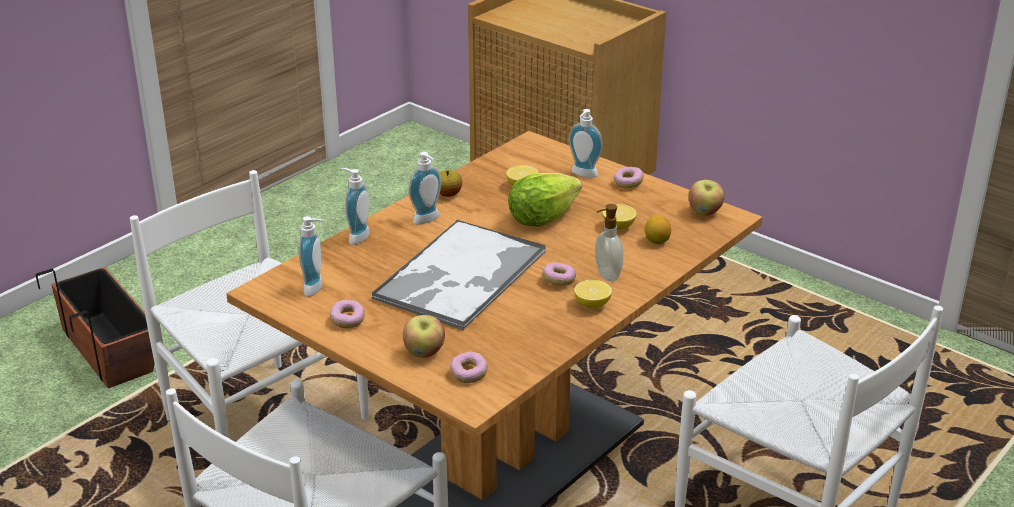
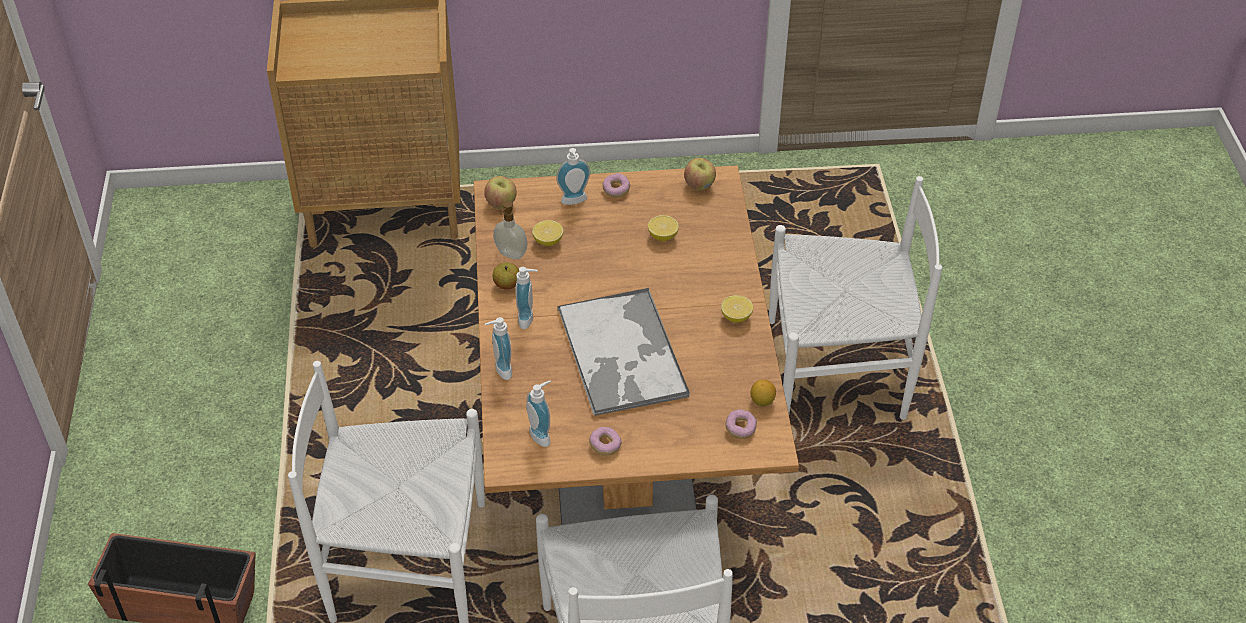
camera: 45 degrees left, 15 degrees up
(424, 353) = (691, 433): apple -> apple (501, 203)
(542, 218) = (603, 263): lettuce -> none
(559, 280) = (689, 311): donut -> none
(606, 275) = (712, 285): soap dispenser -> soap dispenser (510, 254)
(657, 241) = (704, 233): lemon -> lemon (762, 401)

